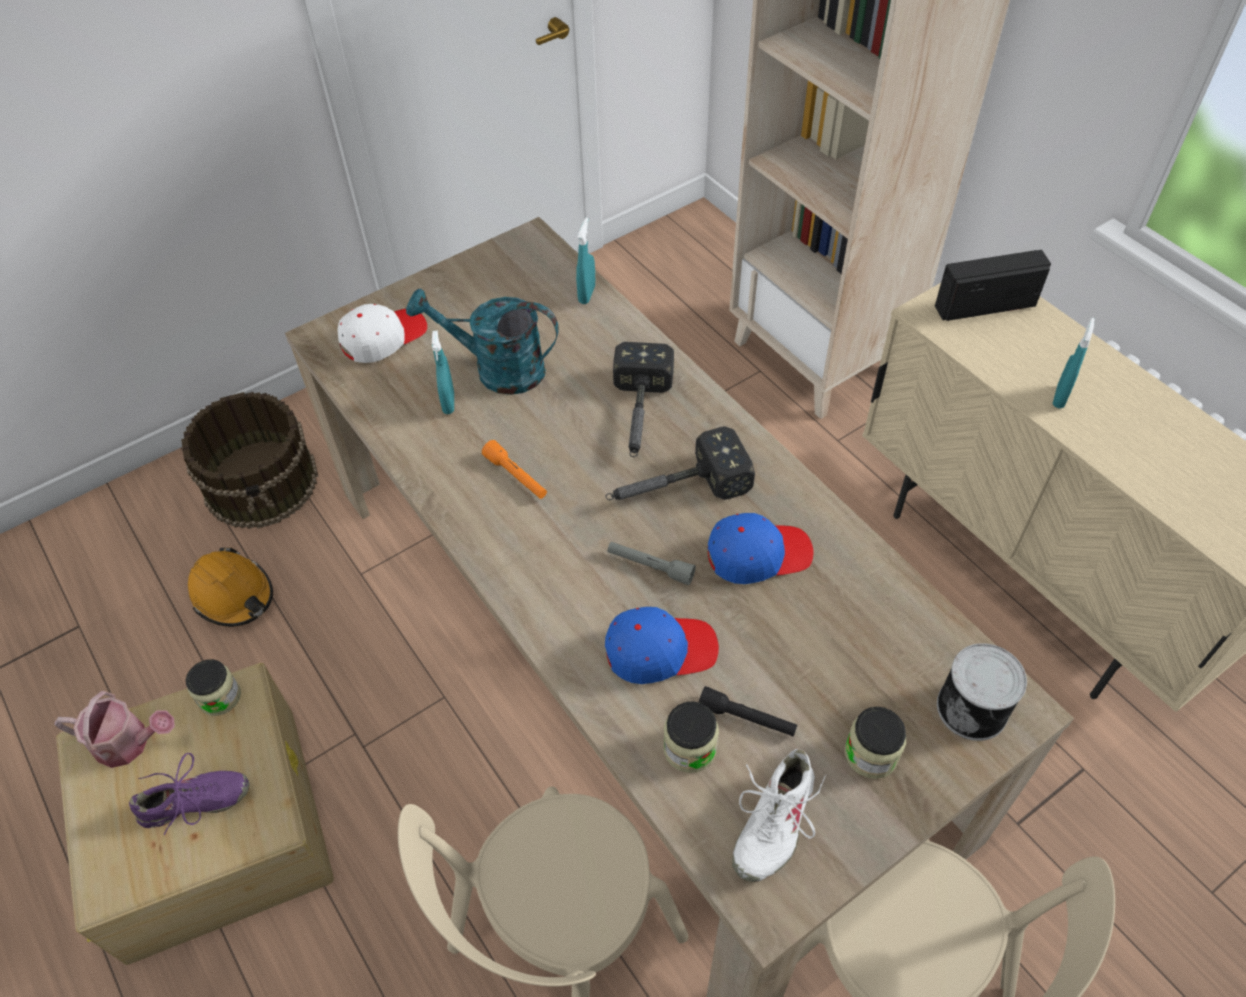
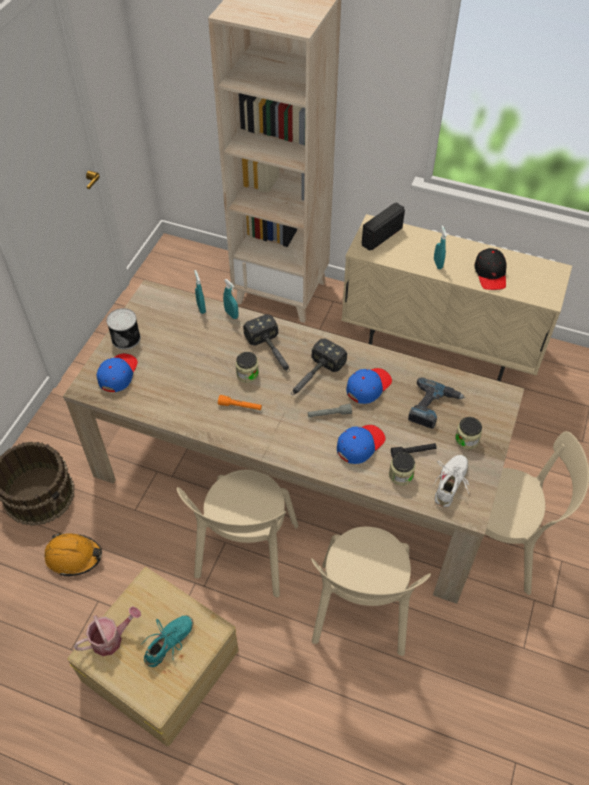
camera: 35 degrees left, 0 degrees up
(195, 804) = (169, 643): purple shoe -> turquoise shoe
(220, 697) = (139, 593): jar -> jar (247, 374)
(383, 337) = (118, 374): white cap -> blue cap
(448, 403) = (179, 389): turquoise spray bottle -> turquoise spray bottle (231, 314)
(457, 736) = (245, 555): none -> beige chair
(497, 369) = (189, 363): turquoise watering can -> none
(772, 822) = (450, 484): white shoe -> white shoe turned 150 degrees counterclockwise
(852, 655) = (433, 407): none -> power drill
(973, 707) = (489, 403): can -> can (126, 338)
(1159, 461) = (490, 274): none -> black cap

